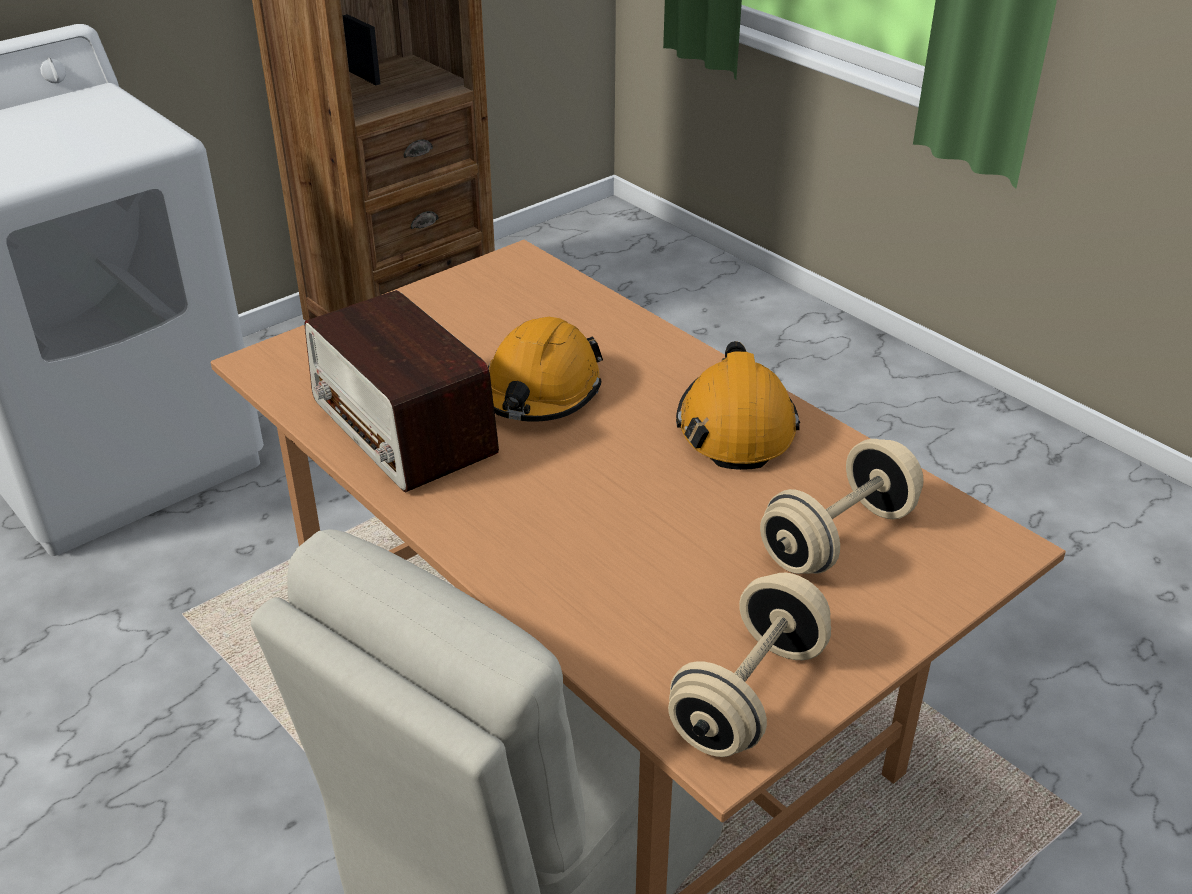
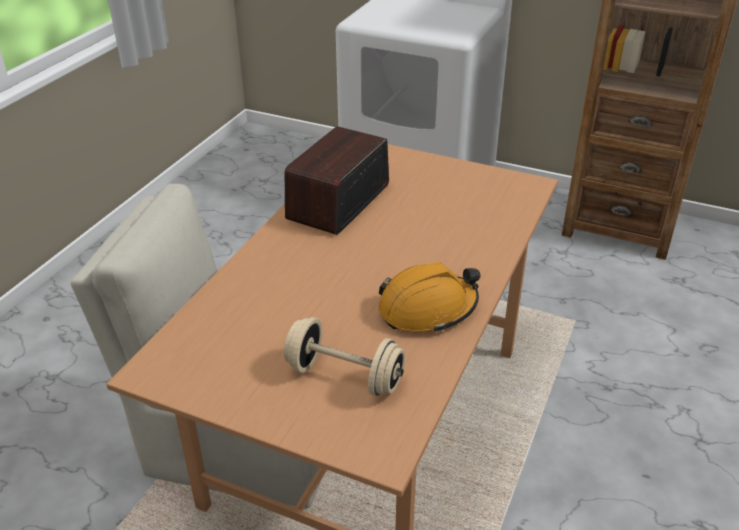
camera: 65 degrees right, 0 degrees up
(541, 392) = (404, 232): orange hard hat -> none
(748, 695) = (191, 371): beige dumbbell -> none

